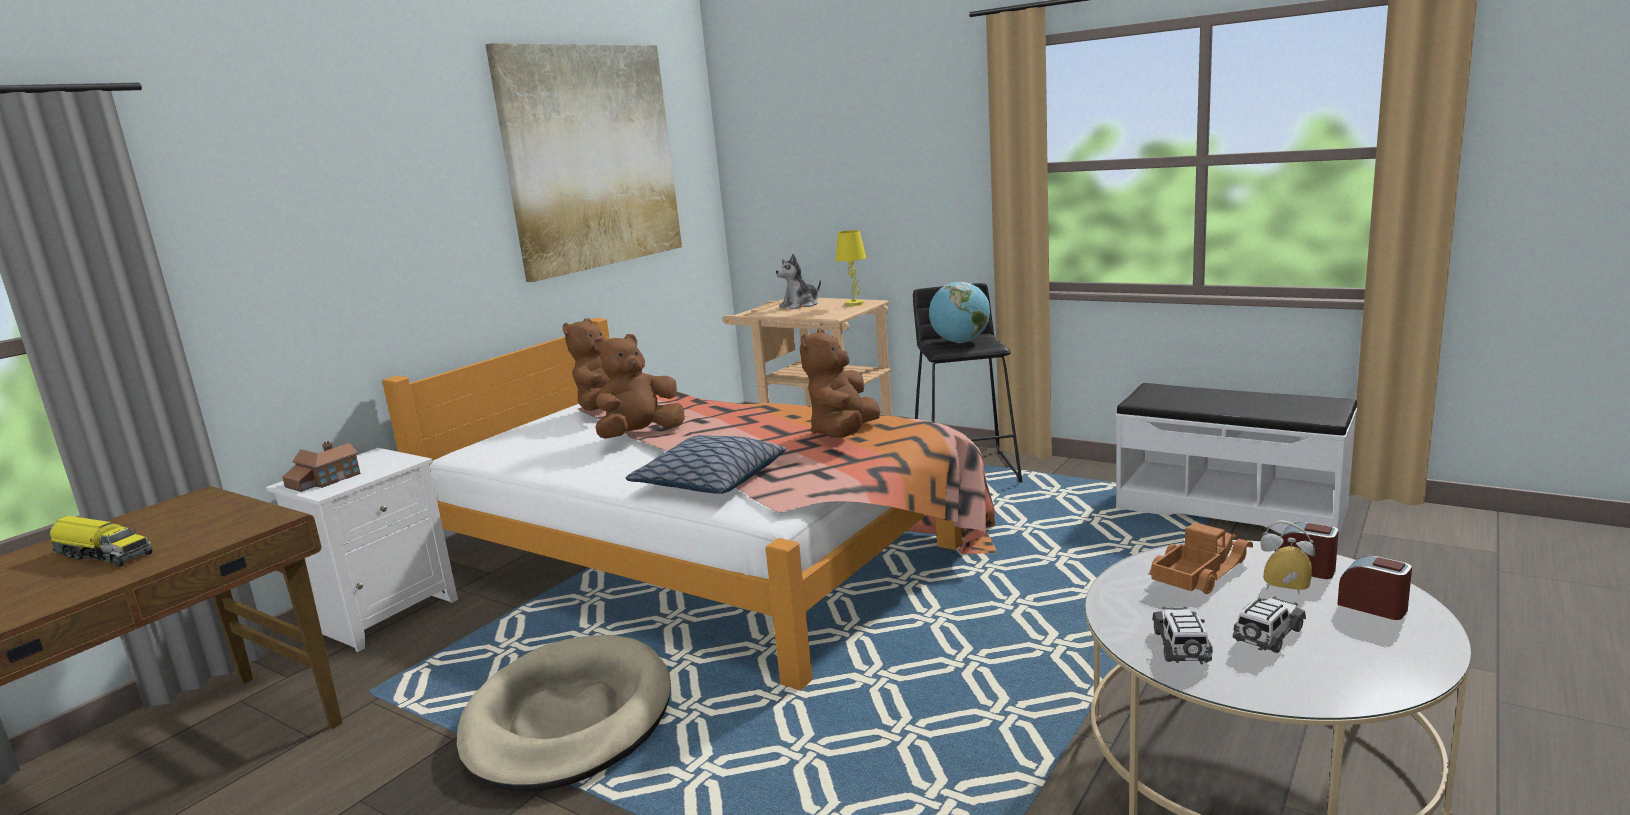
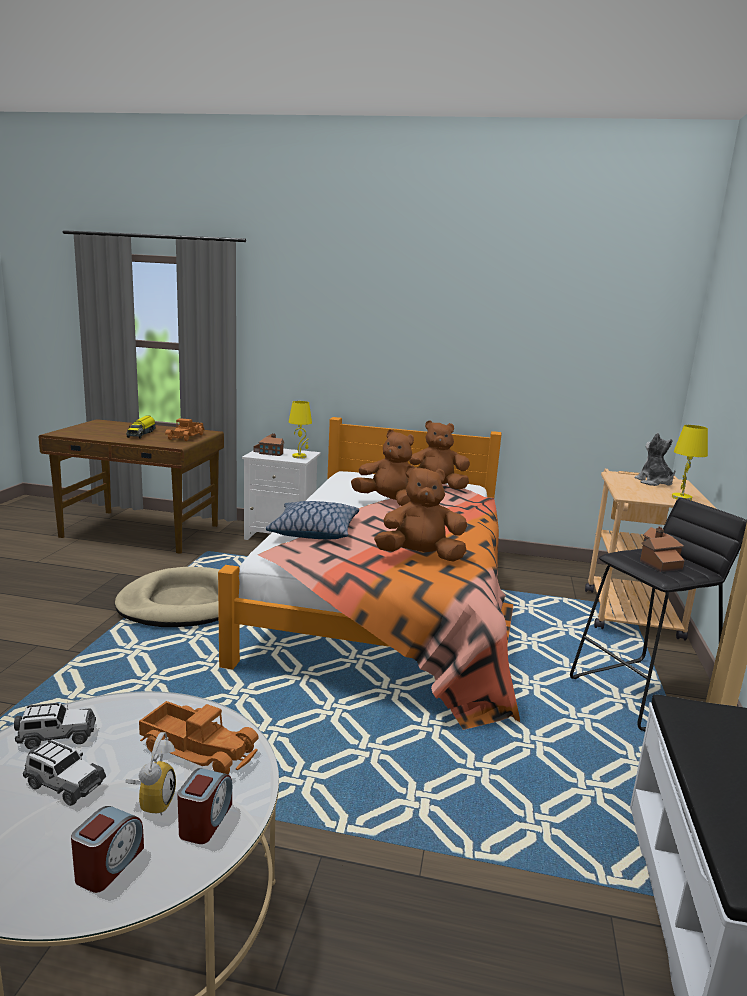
camera: 65 degrees right, 0 degrees up
(210, 512) = (186, 437): none -> toy truck
(386, 461) = (299, 456): none -> yellow table lamp
(591, 157) = (539, 316): picture -> none
(800, 305) = (654, 482): plush toy -> plush toy turned 45 degrees clockwise
(960, 342) = (657, 561): globe -> toy house

